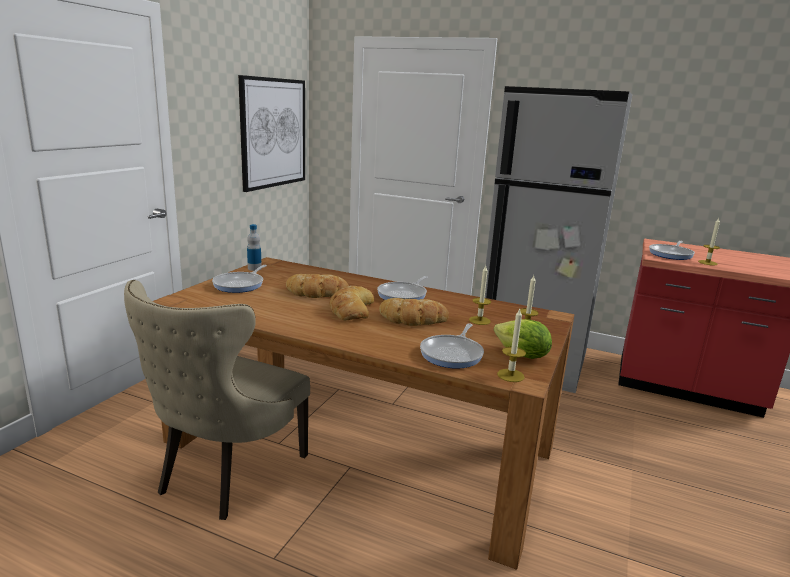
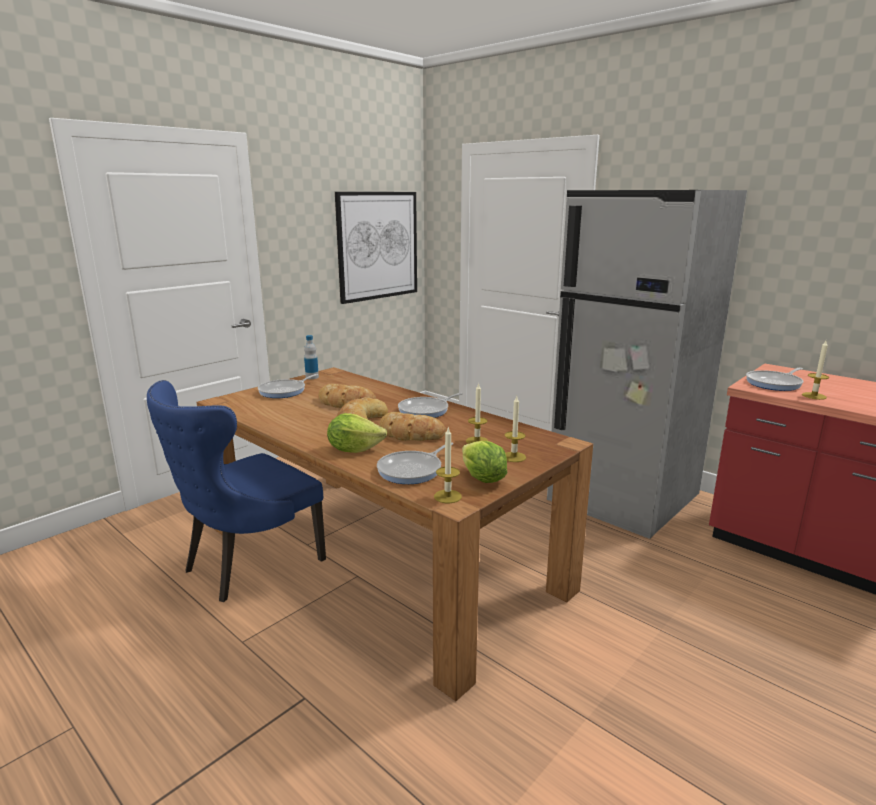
camera: 20 degrees right, 0 degrees up
(227, 474) = (248, 564): beige chair -> blue chair
(376, 339) = (354, 449): none -> lettuce

